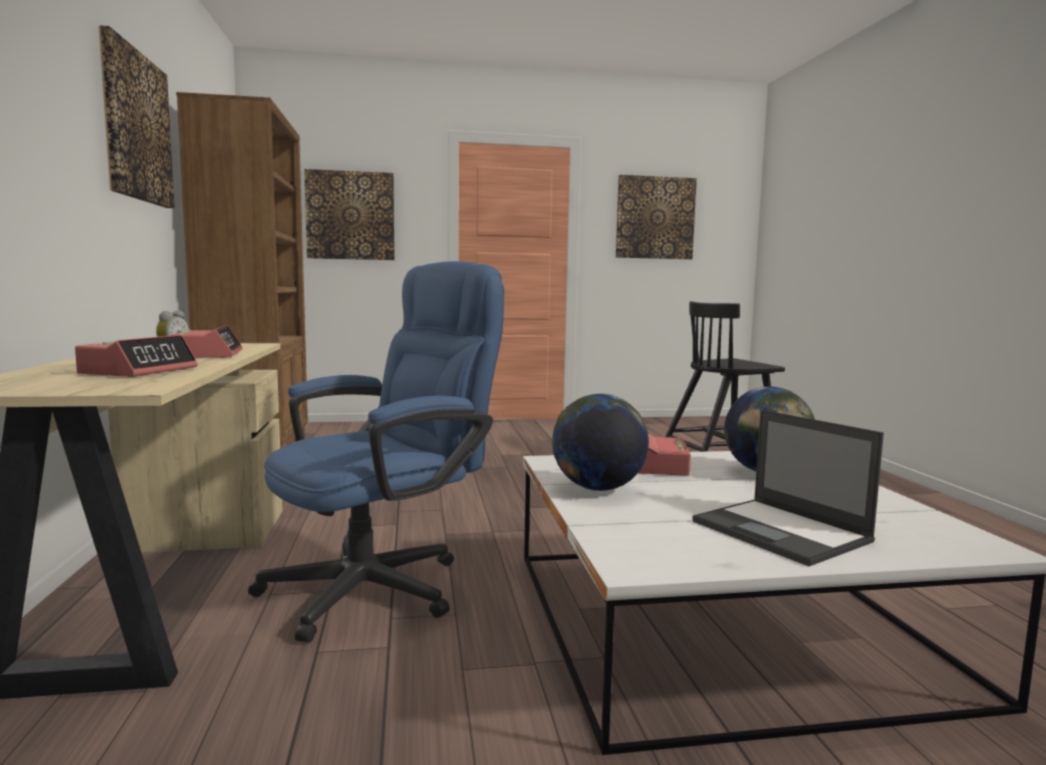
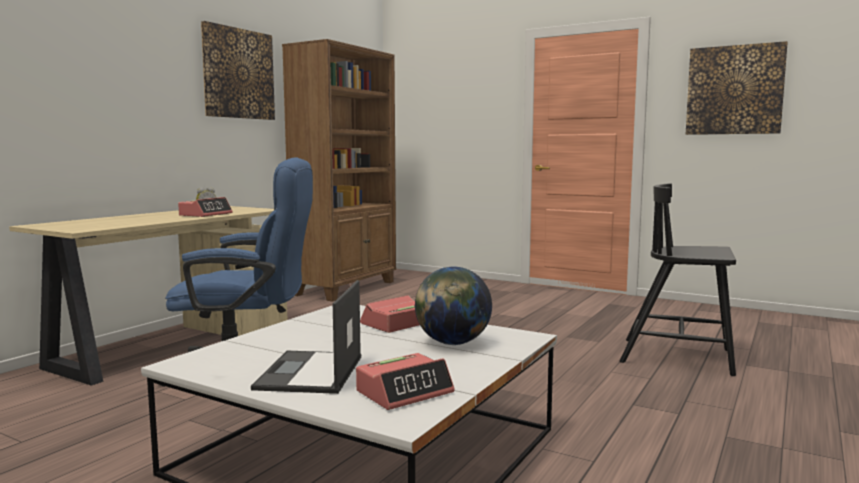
camera: 40 degrees right, 0 degrees up
(139, 371) = (128, 221): alarm clock -> alarm clock (405, 392)
(350, 215) = (451, 109): picture -> none
(598, 489) = (308, 327): globe -> none

